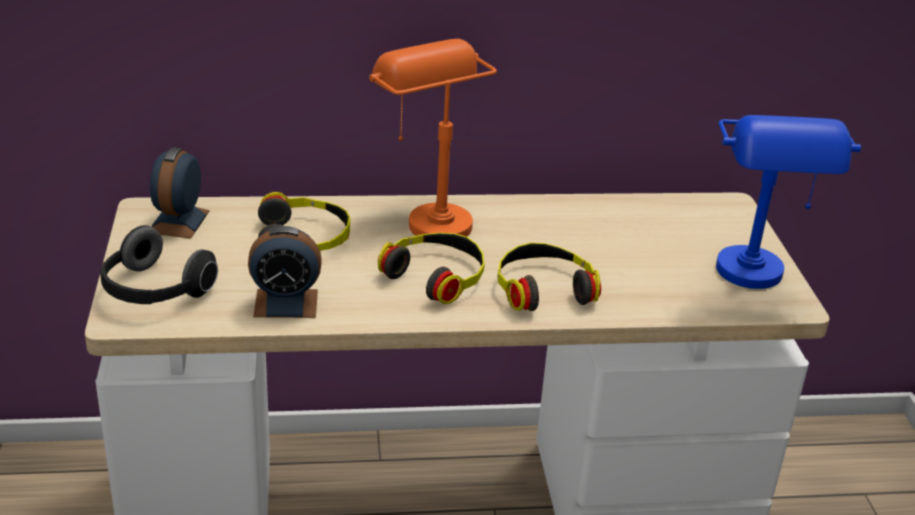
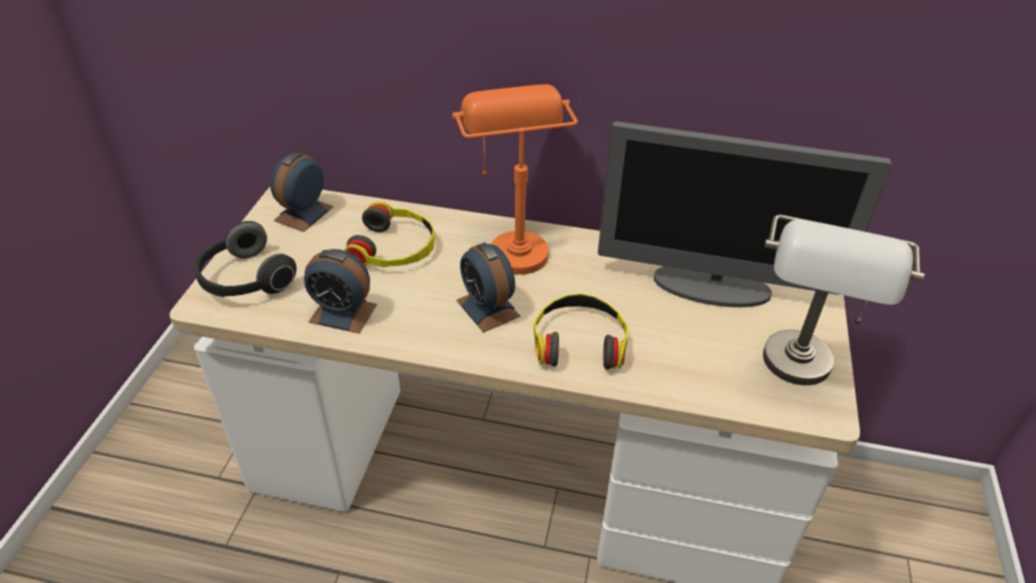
camera: 20 degrees right, 10 degrees up
(436, 275) = (487, 308): headphones -> alarm clock
(643, 225) = (712, 287): none -> monitor
(756, 284) = (797, 377): blue table lamp -> grey table lamp

